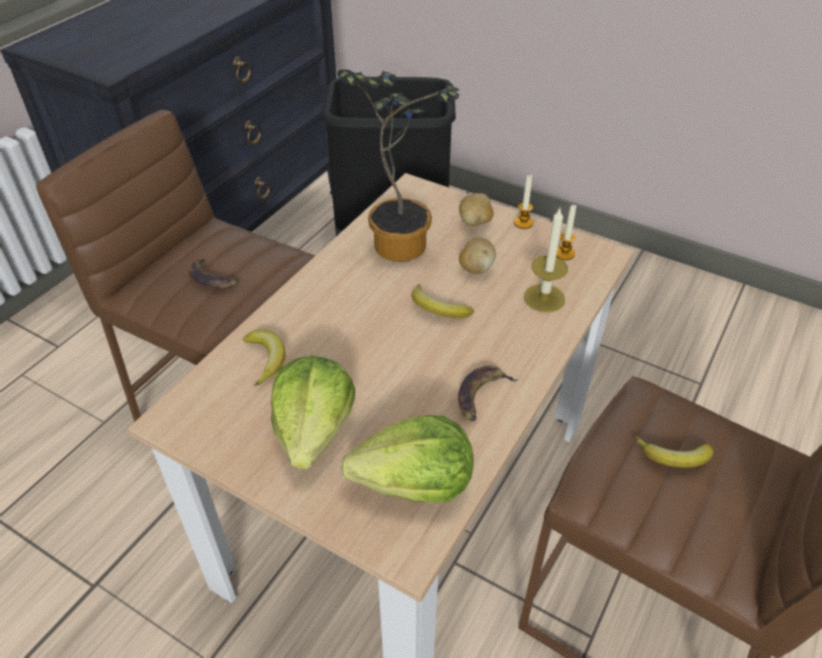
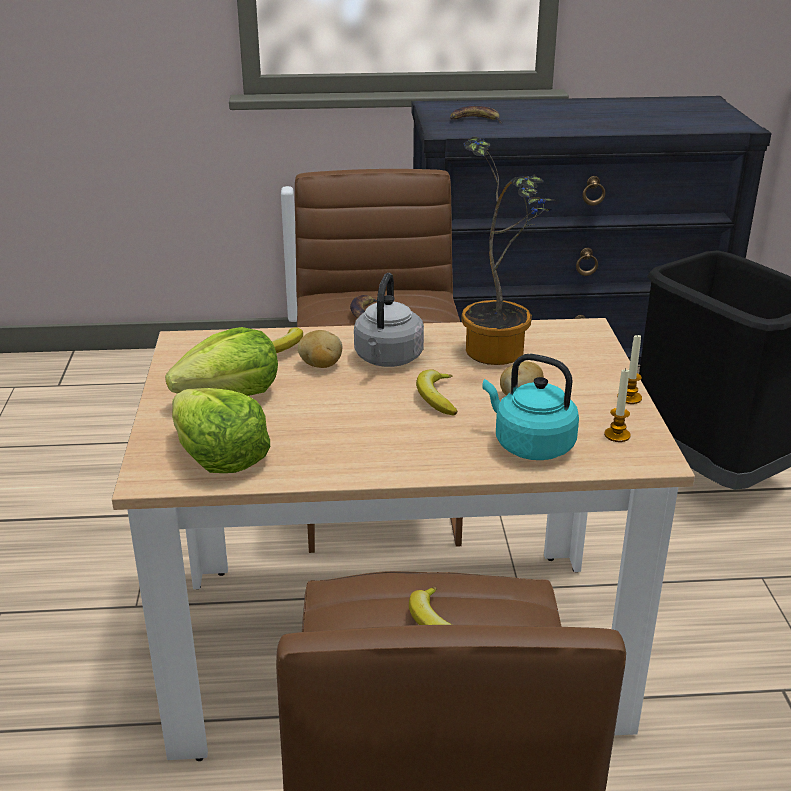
camera: 55 degrees right, 15 degrees down
(352, 305) = (387, 359): none -> grey kettle
(475, 222) = (588, 374): potato -> potato (320, 365)
(482, 395) = (353, 455): banana -> banana (475, 120)
(544, 298) = (530, 445): candle -> turquoise kettle

